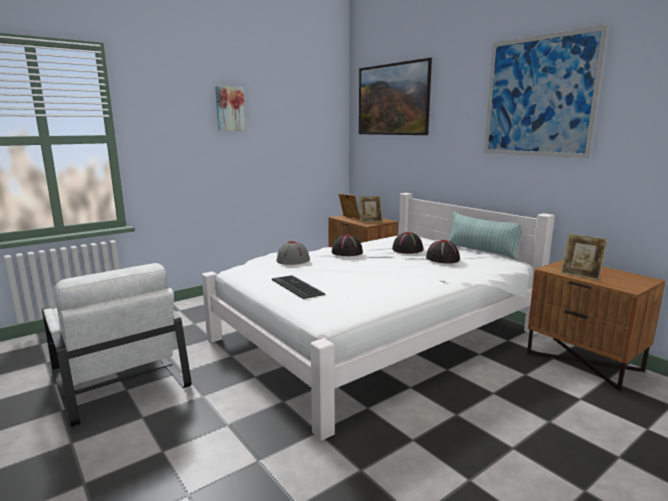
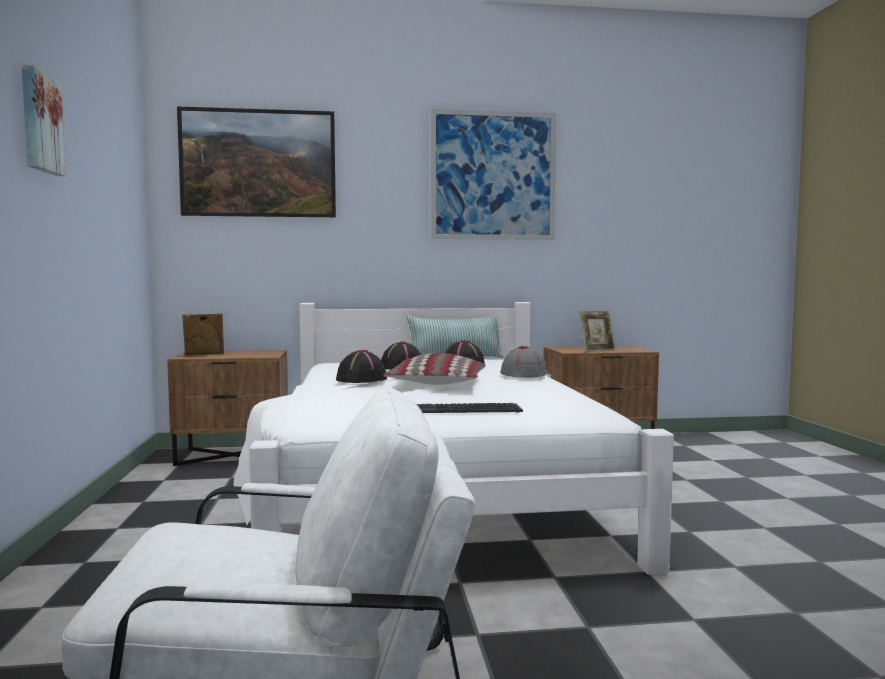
camera: 60 degrees left, 10 degrees down
(293, 260) = (340, 397): grey hat -> grey hat (524, 374)
(364, 267) = (437, 385): none -> pillow
(370, 221) = (254, 353): picture frame -> none

